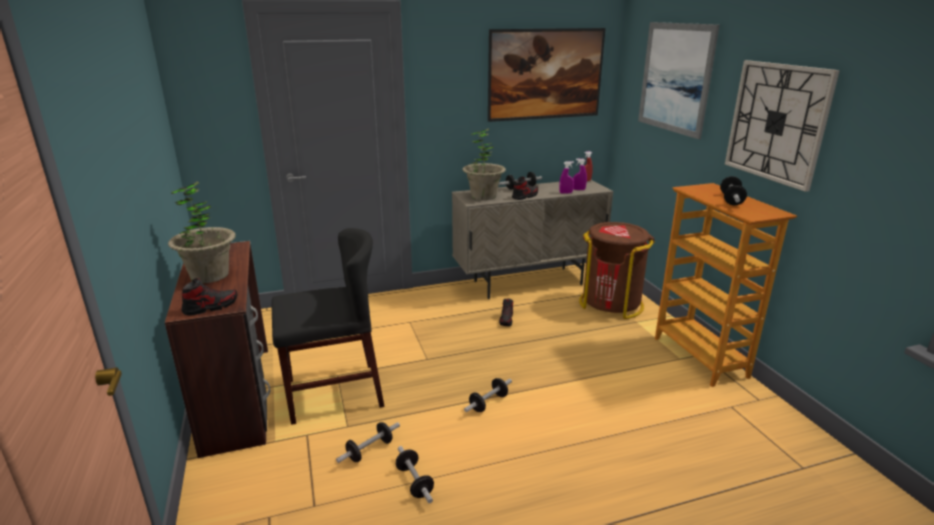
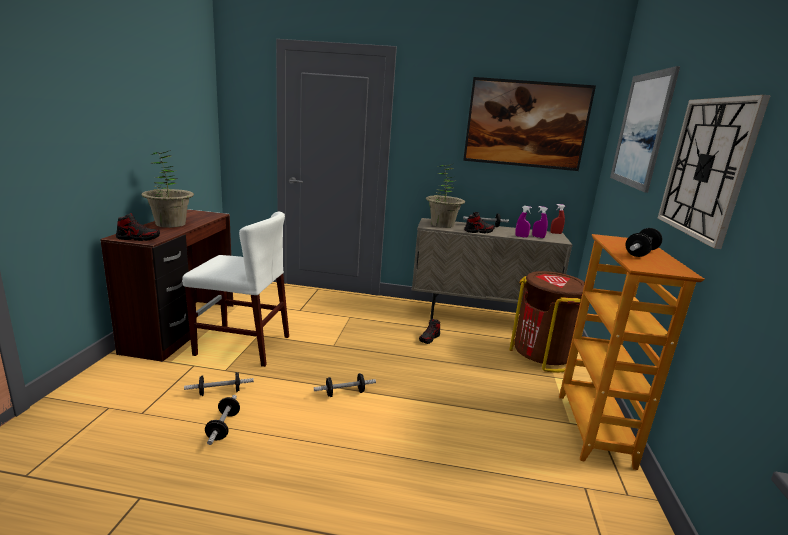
camera: 25 degrees right, 5 degrees down
(334, 393) = (242, 345): black chair -> white chair

